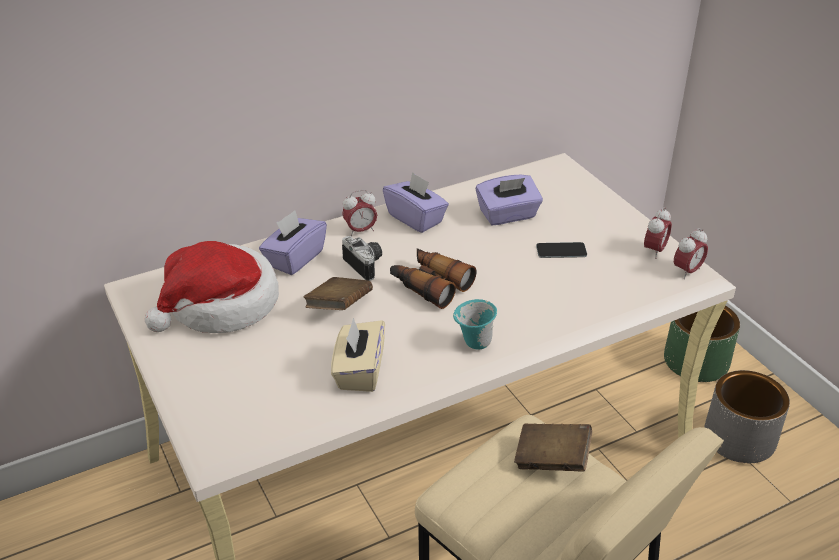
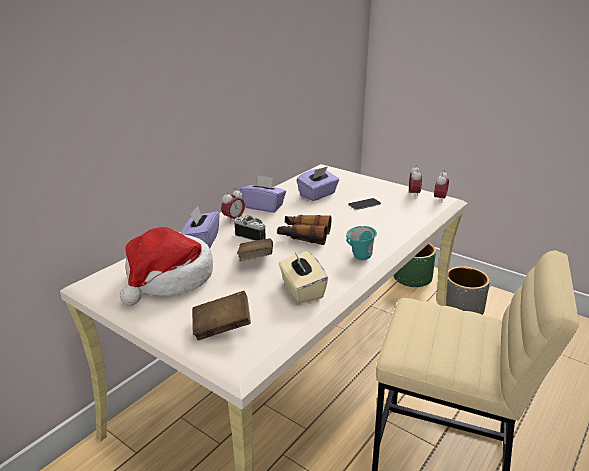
camera: 25 degrees left, 10 degrees down
(551, 460) = (442, 314): brown book -> brown book (221, 327)

